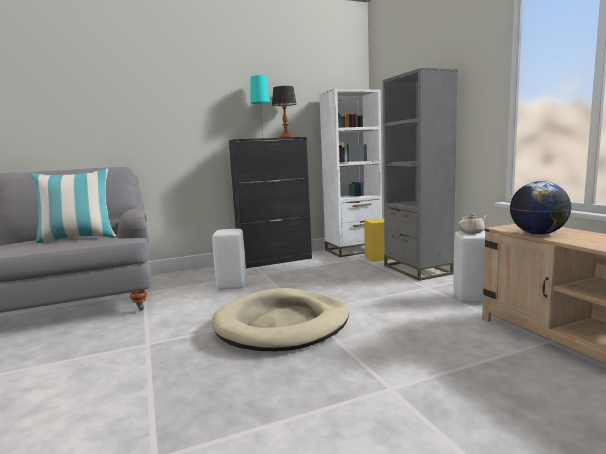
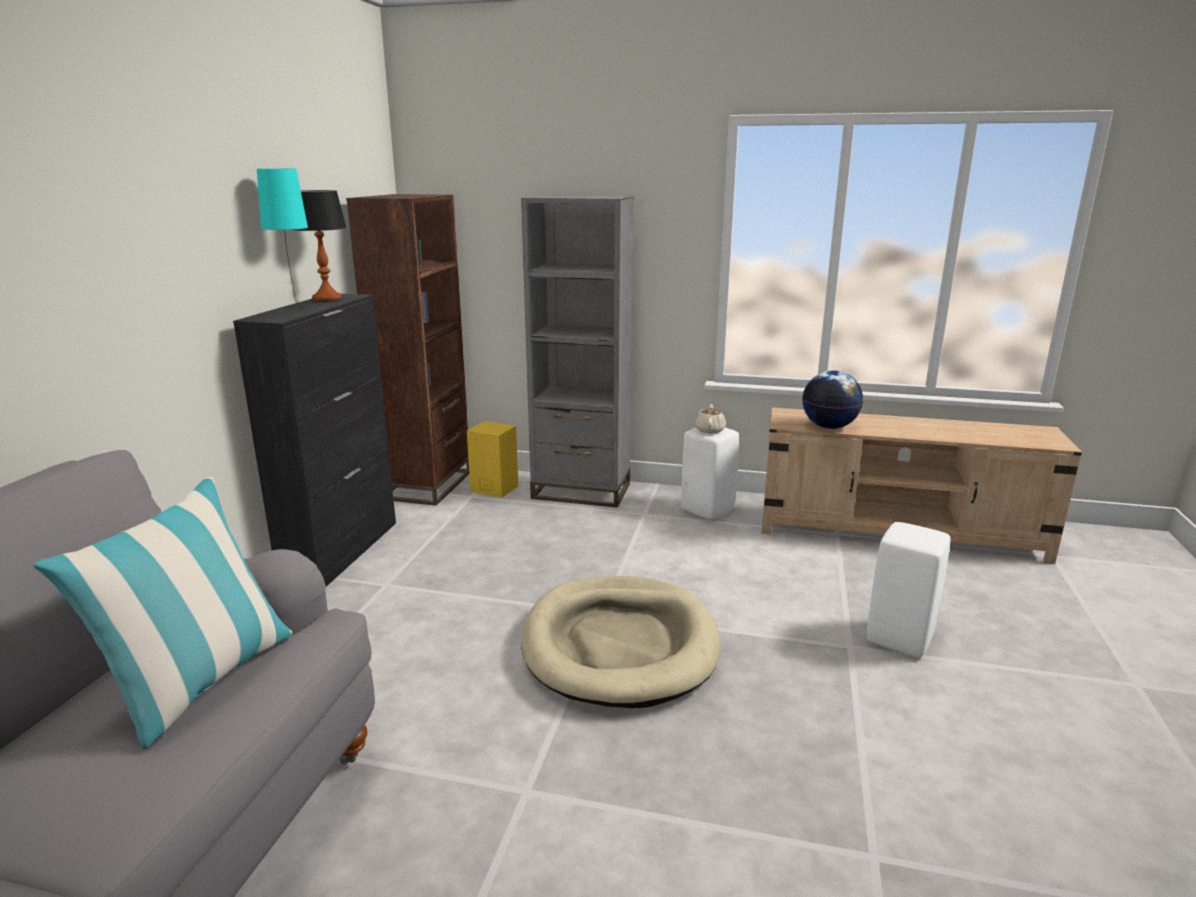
camera: 55 degrees left, 10 degrees up
(232, 286) = (392, 631): white stool -> white stool (900, 639)
(353, 250) = (427, 485): white bookcase -> brown bookcase

